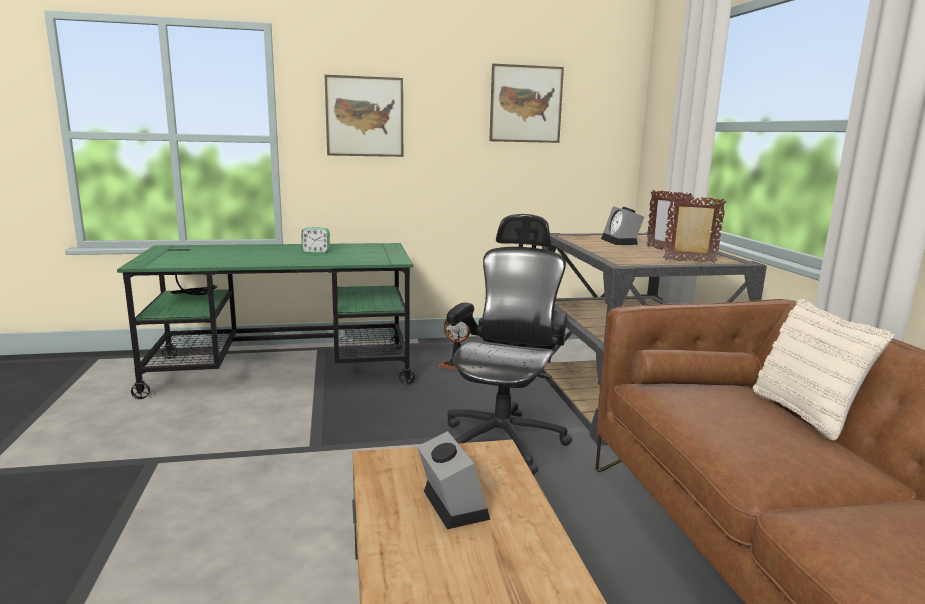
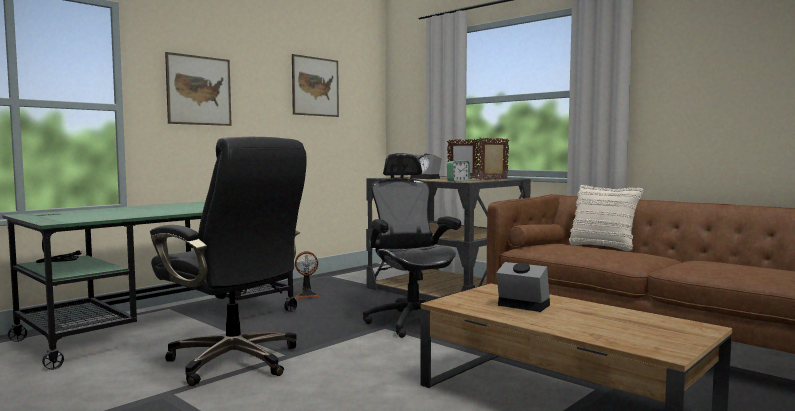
camera: 35 degrees left, 10 degrees down
(258, 436) = (231, 360): none -> black office chair
(316, 251) = (190, 206): alarm clock -> alarm clock (458, 181)

